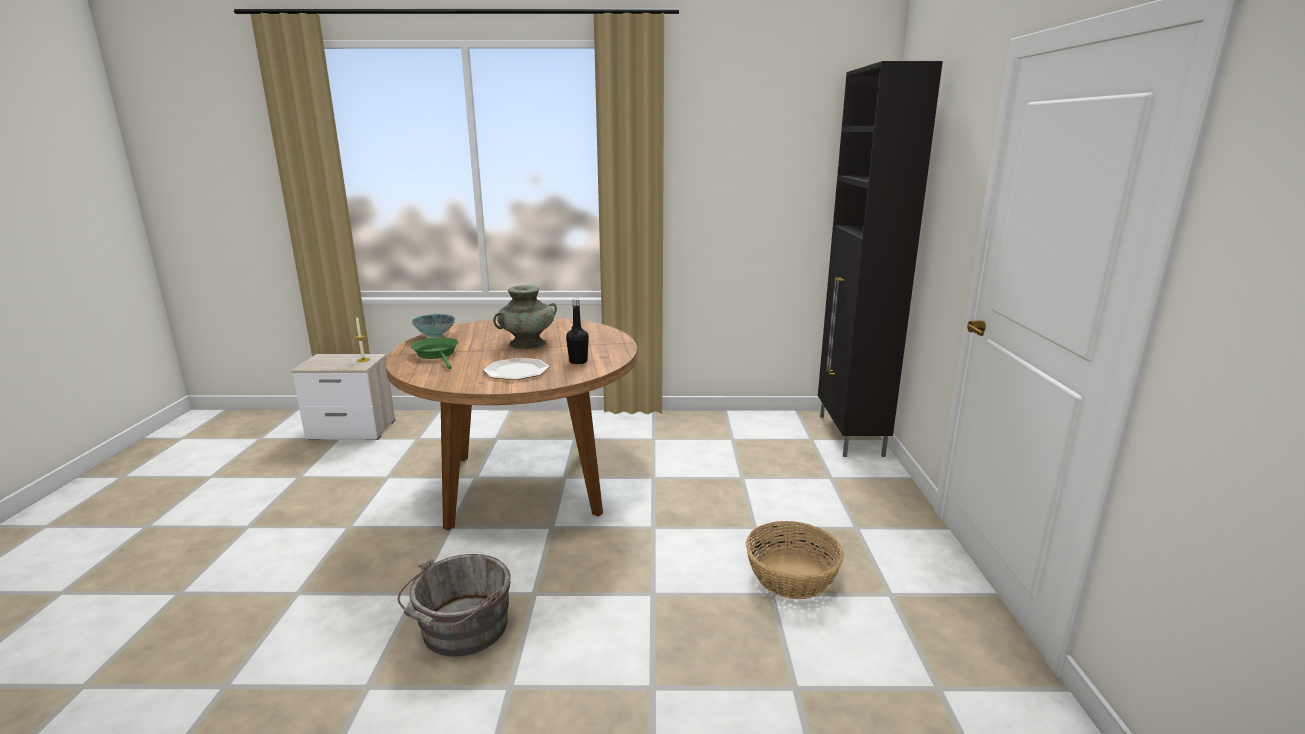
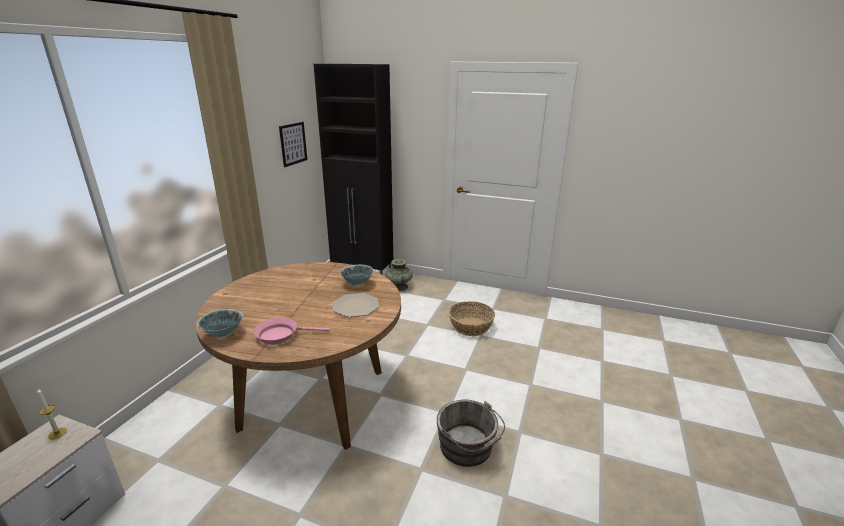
camera: 70 degrees left, 5 degrees up
(437, 354) = (281, 335): green frying pan -> pink frying pan
(528, 343) = (296, 296): turquoise vase -> turquoise vase (399, 286)
(578, 361) = (357, 284): black bottle -> bowl
(780, 193) = (293, 144): none -> picture

